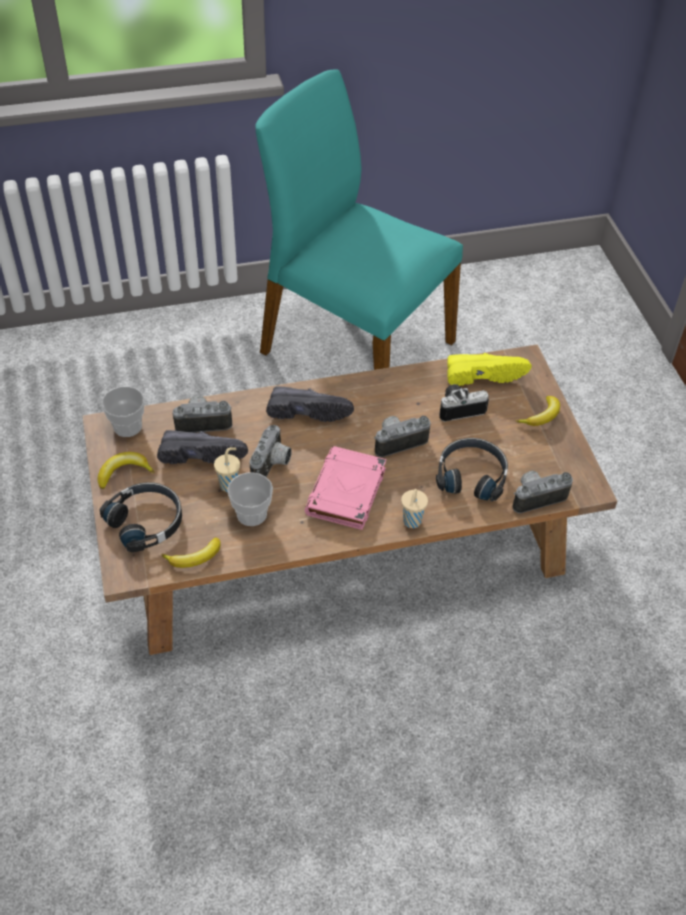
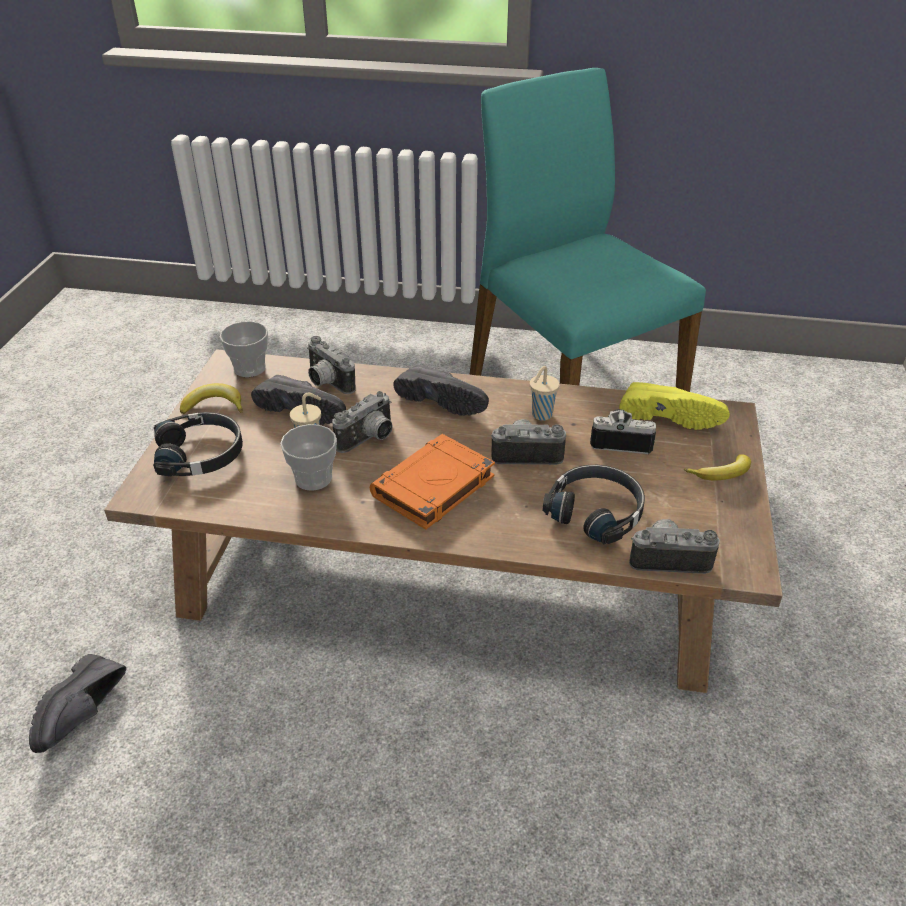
camera: 25 degrees right, 10 degrees down
(132, 754) = (86, 713): none -> black shoe
(195, 558) = (222, 502): banana -> none
(203, 422) = (326, 383): camera -> camera turned 150 degrees counterclockwise
(346, 492) = (433, 487): pink book -> orange book
(411, 522) = (490, 539): beige cup -> beige cup (541, 415)

